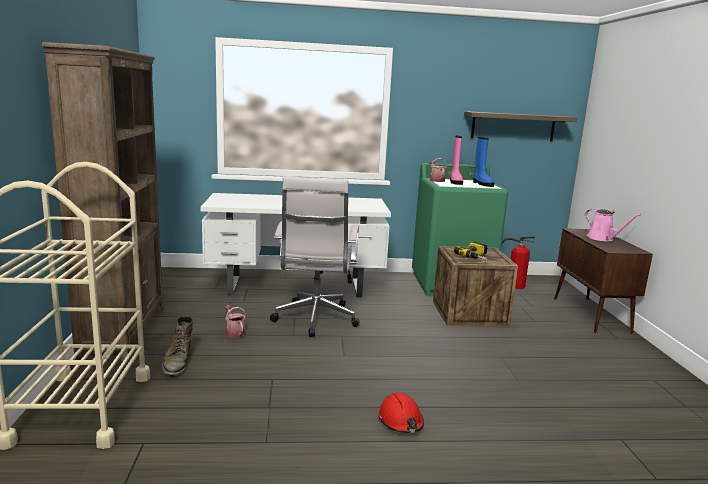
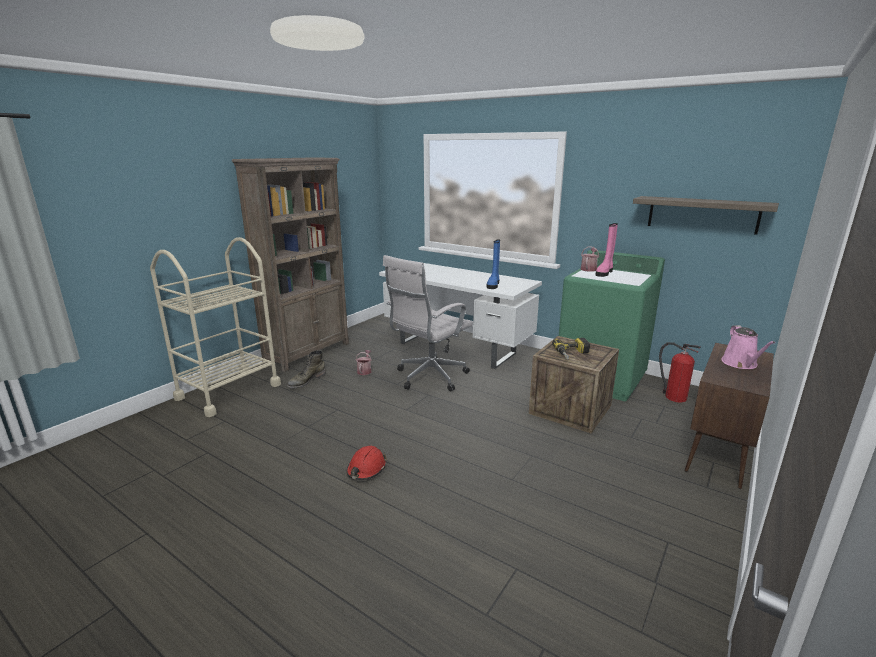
camera: 40 degrees right, 5 degrees up
(482, 184) = (631, 278): blue boot -> blue boot (493, 285)

